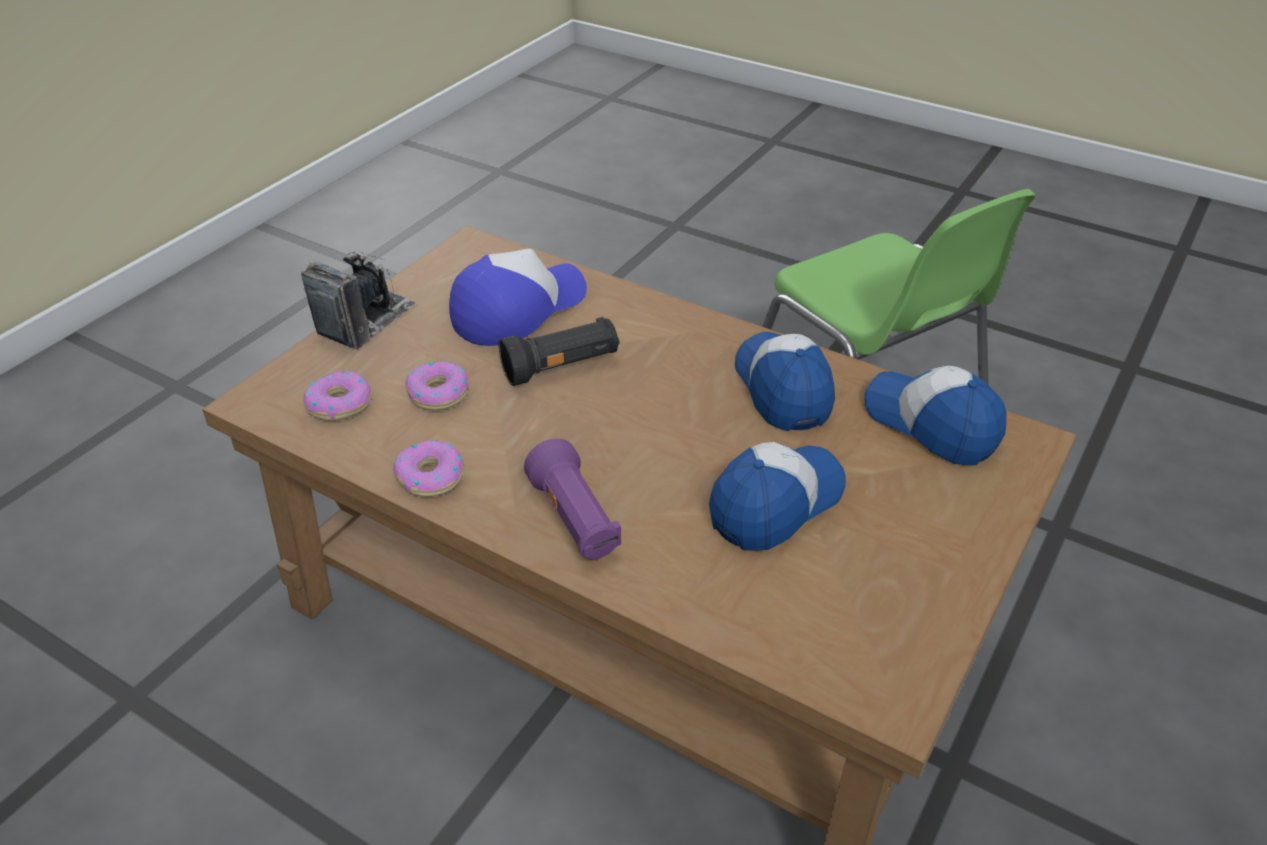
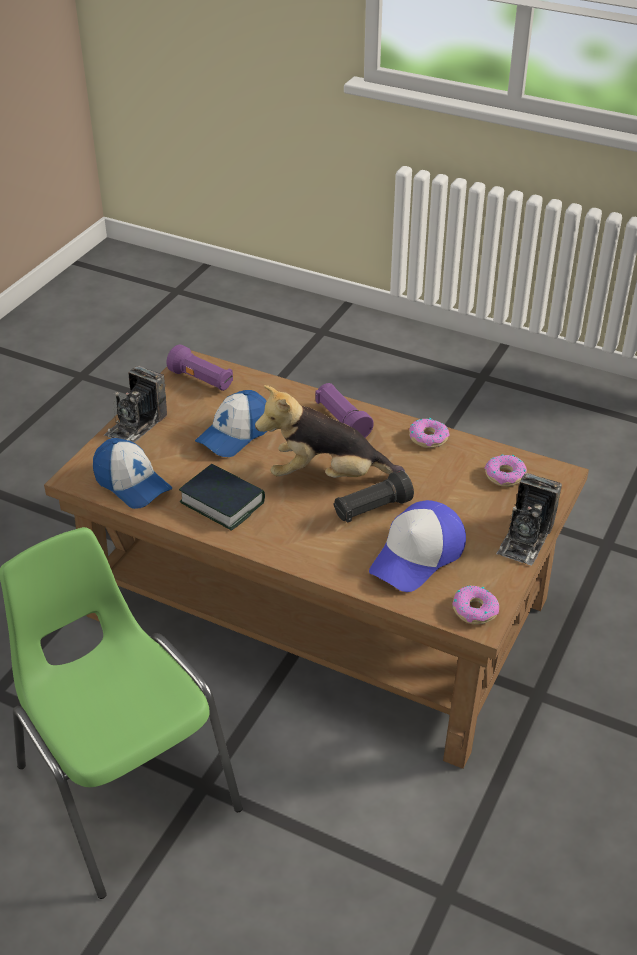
camera: 175 degrees right, 0 degrees up
(438, 393) = (446, 486): donut -> donut (475, 610)
(619, 419) = (327, 476): none -> plush toy
(783, 389) = (222, 502): cap -> book
(861, 644) = (201, 380): none -> purple flashlight
(965, 537) = (136, 425): none -> camera

